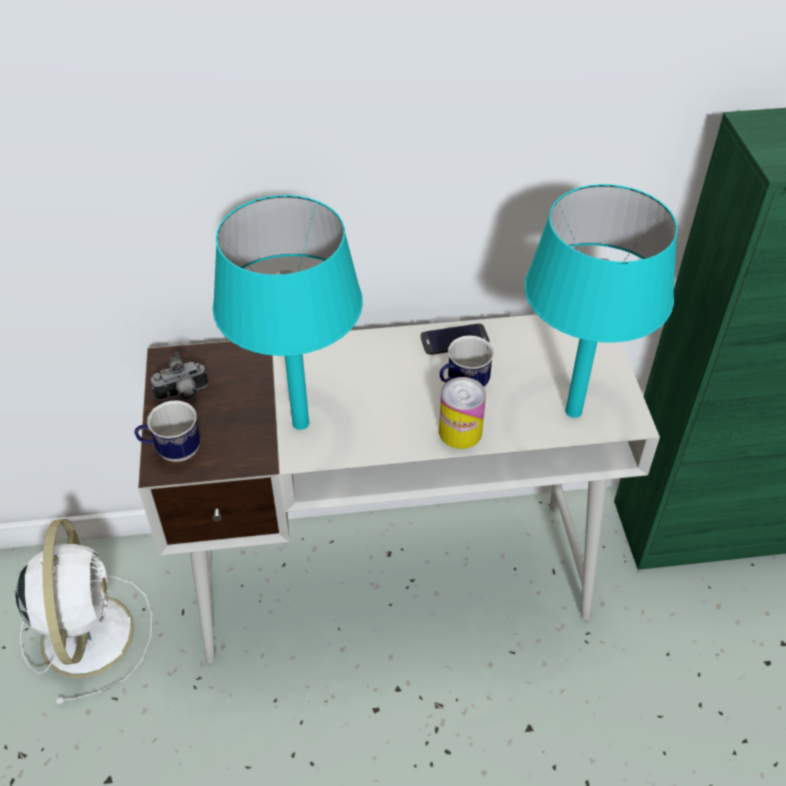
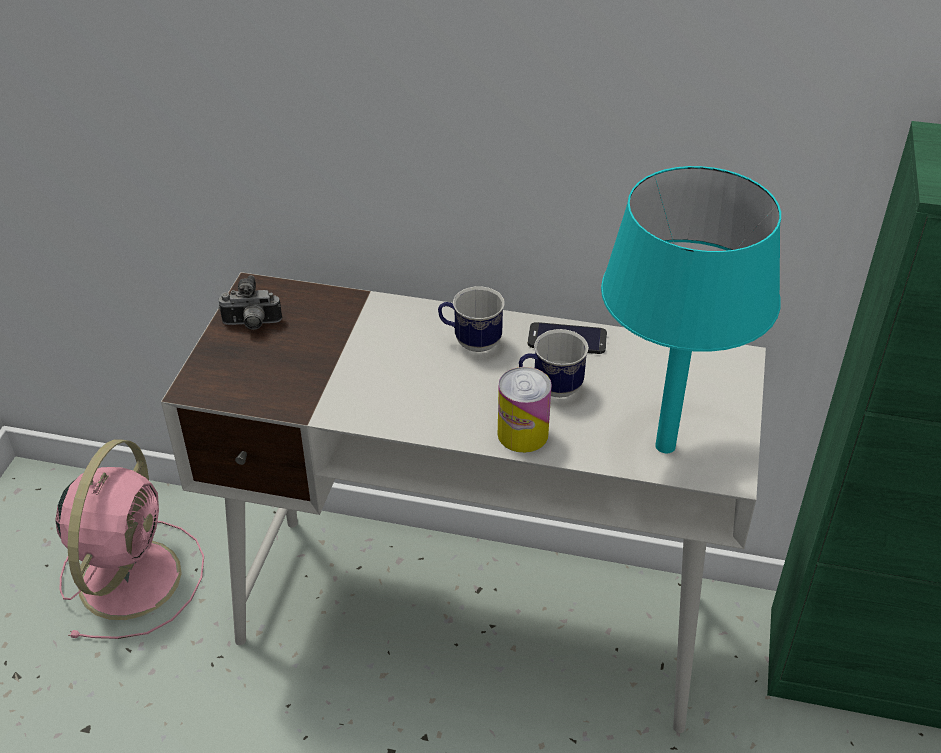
camera: 20 degrees right, 5 degrees down
(88, 632) = (132, 575): white fan -> pink fan
(172, 451) = (212, 375): mug -> mug (471, 342)
(300, 424) = (355, 382): turquoise table lamp -> none

